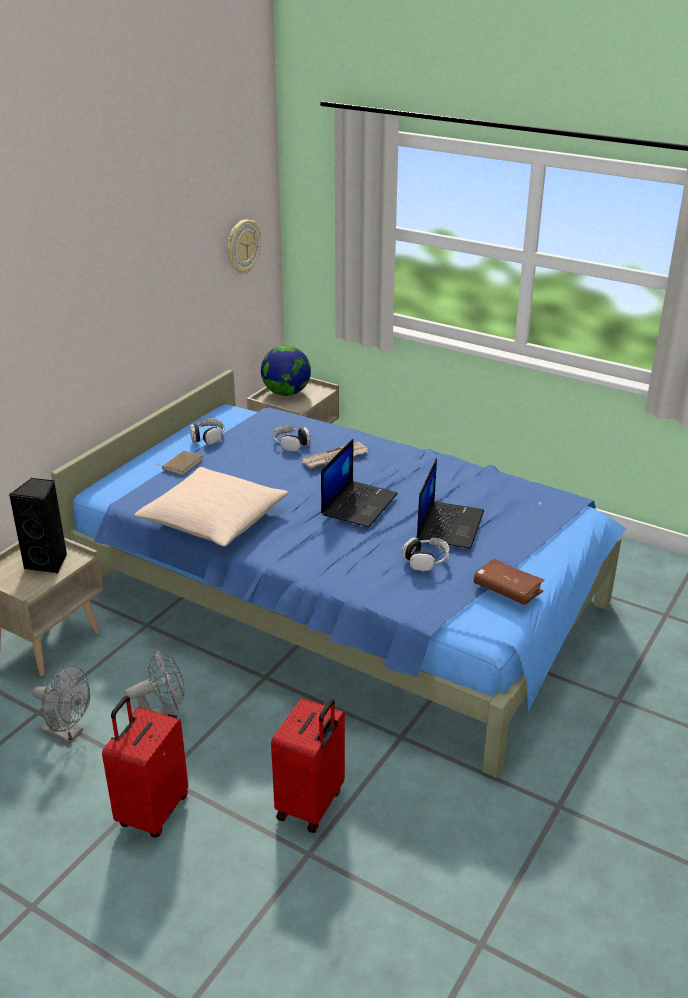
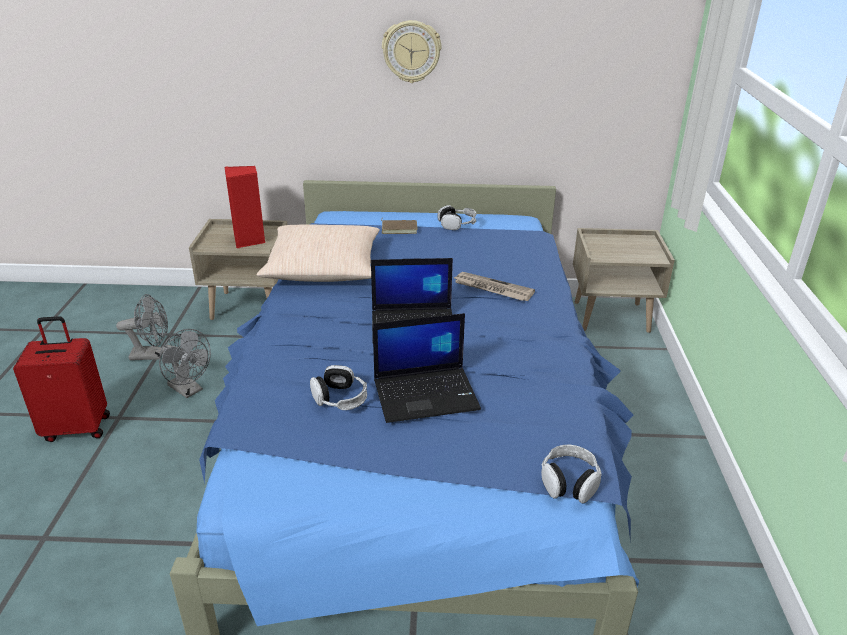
camera: 60 degrees right, 0 degrees up
(48, 562) = (249, 240): black speaker -> red speaker
(67, 733) = (152, 355): grey fan -> grey fan turned 90 degrees counterclockwise
(242, 246) = (615, 63): wall clock -> wall clock (411, 51)
(286, 393) = (621, 243): globe -> none
(291, 444) = (493, 261): headphones -> headphones (569, 482)
(311, 805) = (108, 516): red suitcase -> none
(507, 589) = (325, 479): brown book -> none

